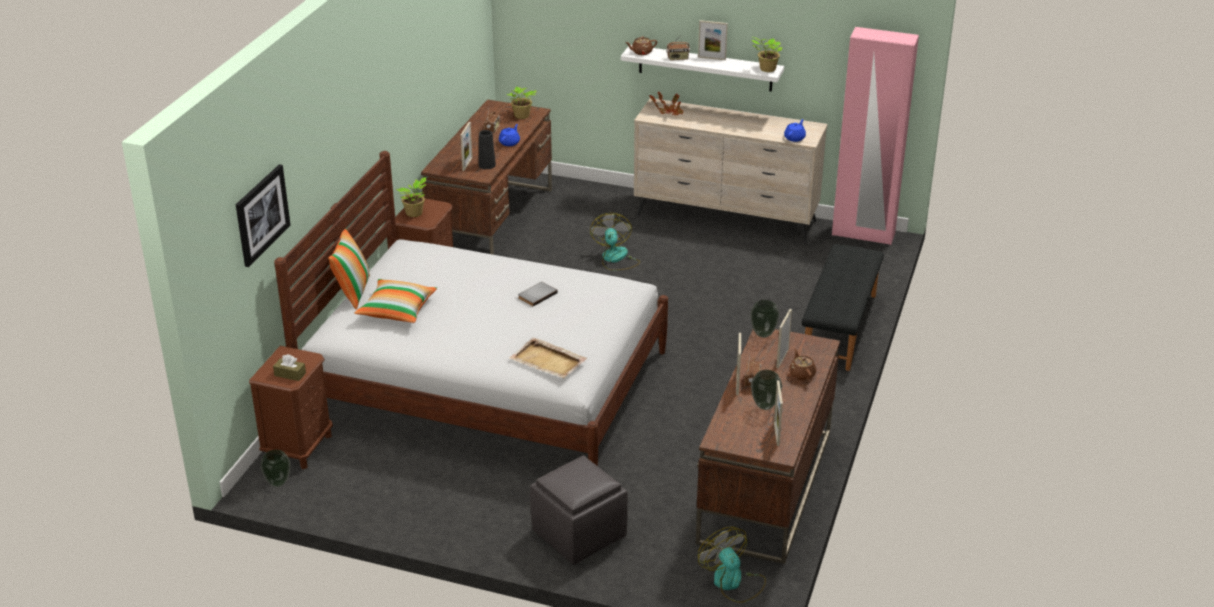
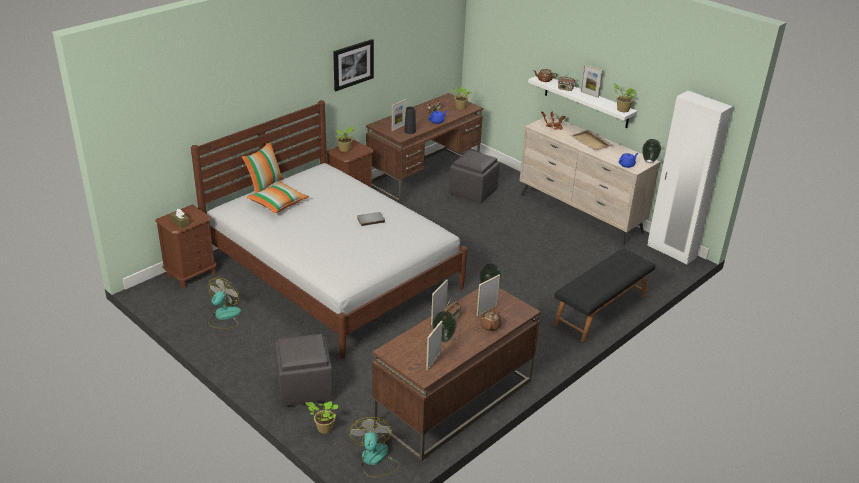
camera: 25 degrees right, 0 degrees up
(261, 214) = (185, 113): picture -> picture (353, 64)
(278, 483) = (160, 292): vase -> vase (649, 161)
(548, 361) = (338, 263): beige tray -> beige tray (591, 142)
(575, 227) = (474, 192): none -> grey ottoman
(615, 259) = (482, 219): fan -> fan (224, 317)
(643, 571) = (323, 428): none -> potted plant
(863, 234) = (671, 251): pink wardrobe -> white wardrobe

